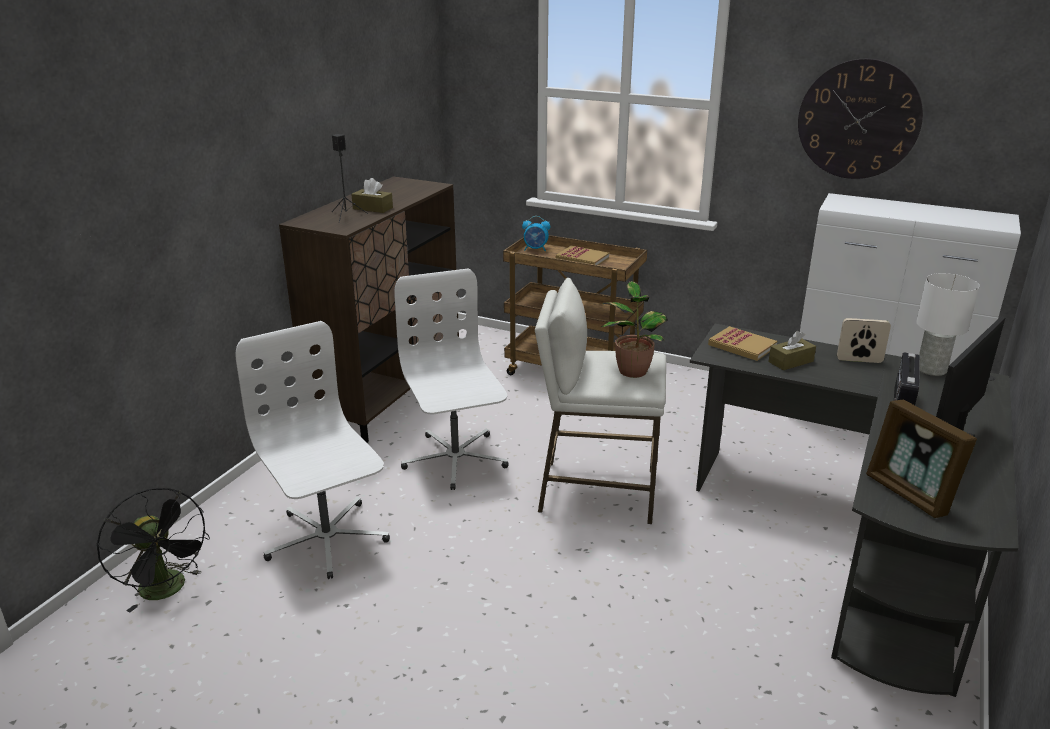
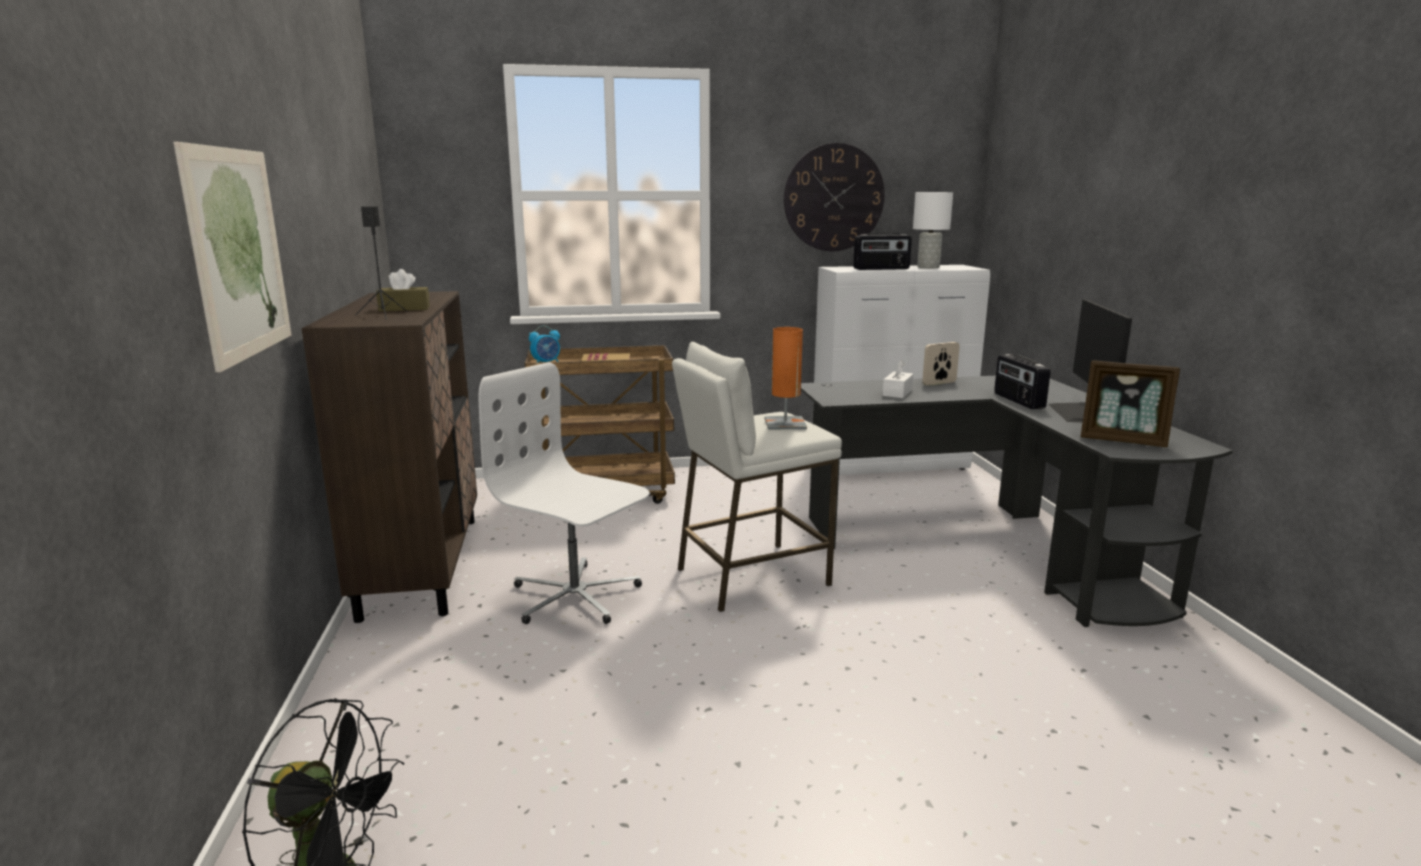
camera: 35 degrees left, 10 degrees down
(210, 185) = (239, 253): none -> picture
(326, 539) = (513, 725): white office chair -> none
(632, 370) = (785, 424): potted plant -> orange table lamp
(742, 346) = (845, 391): book -> none
(790, 361) = (897, 392): brown tissue box -> white tissue box
(885, 210) = (881, 269): none -> radio
(930, 369) = (990, 379): white table lamp -> white table lamp (927, 267)

